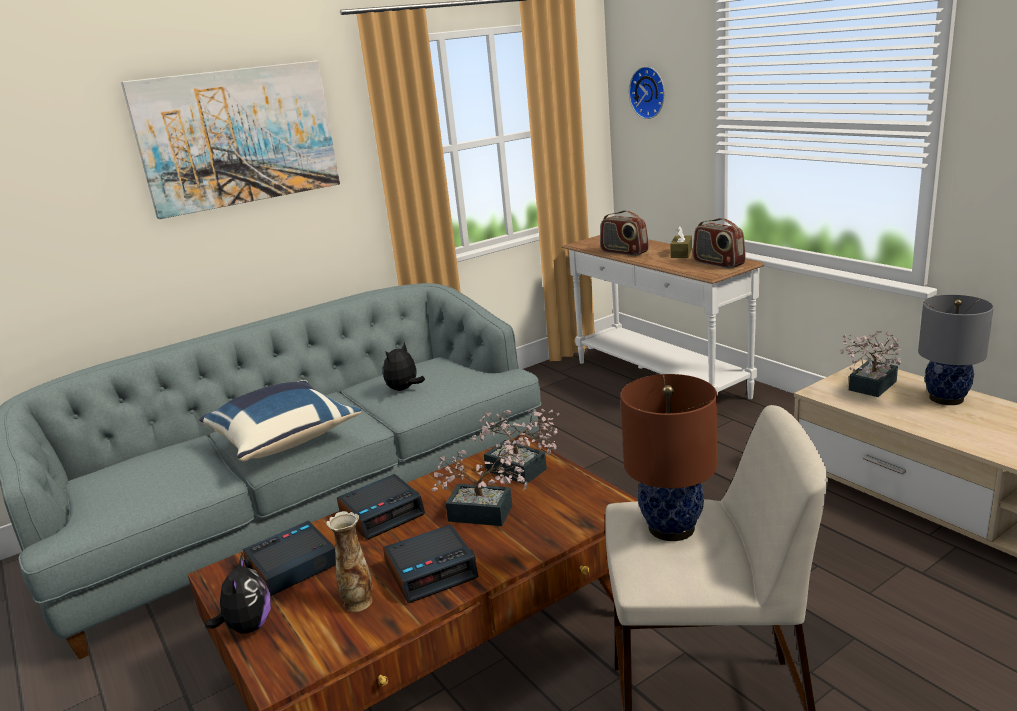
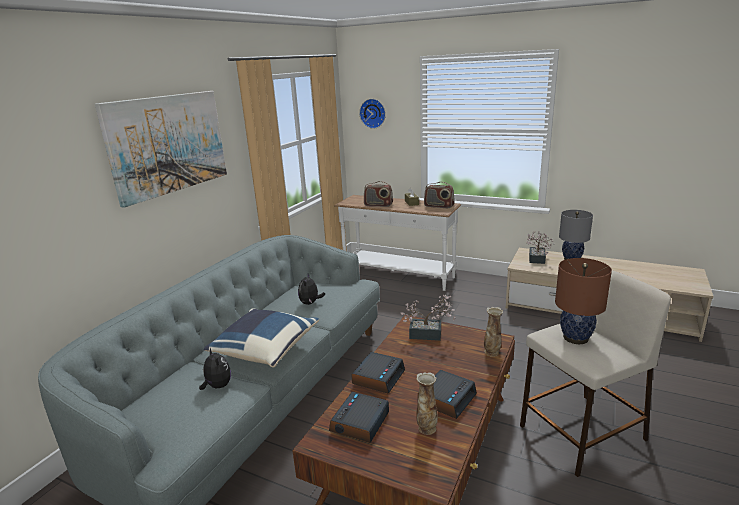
camera: 30 degrees left, 0 degrees up
(248, 626) = (377, 465): plush toy -> plush toy (217, 386)
(487, 514) = (439, 361): potted plant -> none
(579, 523) = (492, 352): none -> vase

